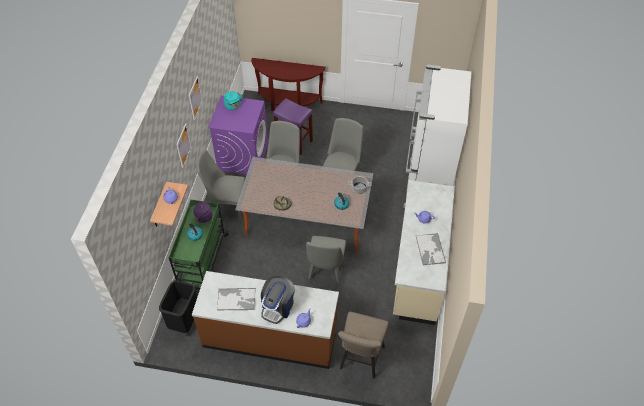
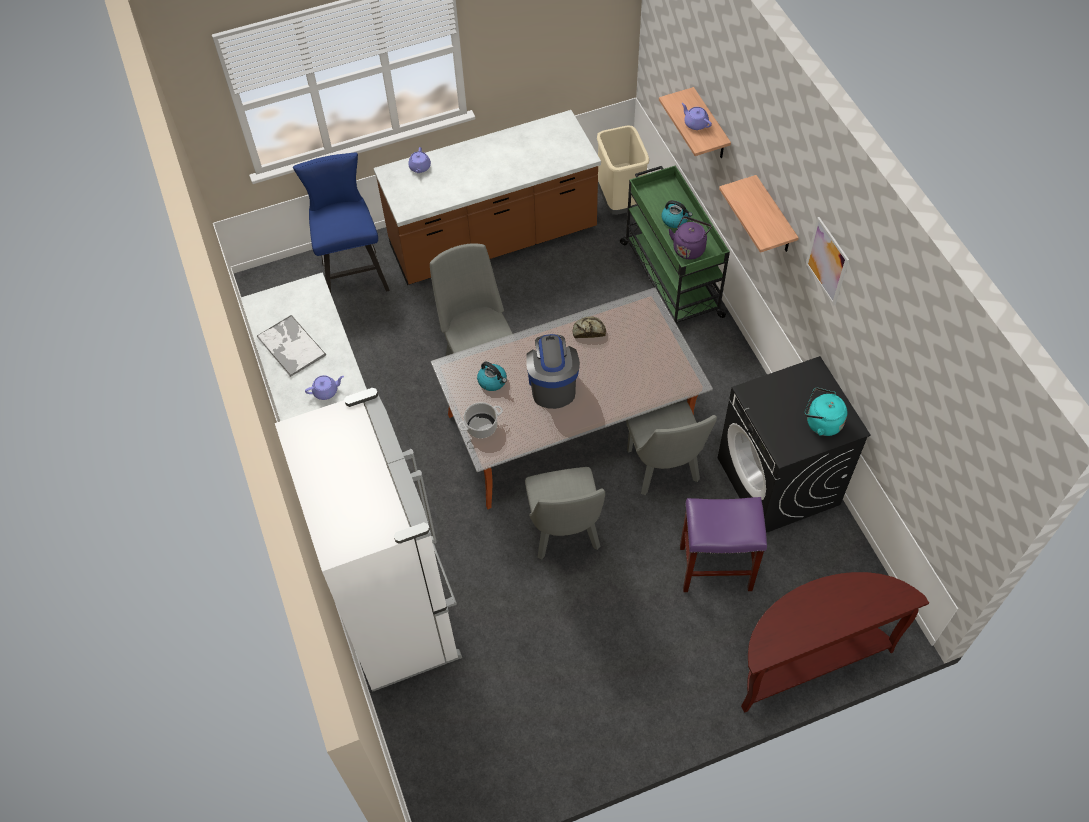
camera: 150 degrees right, 5 degrees up
(183, 145) = (774, 217): picture -> shelf
(185, 321) = (620, 201): black trash can -> beige trash can
(226, 206) = (717, 376): grey chair -> none
(236, 299) = (528, 149): tray -> none
(243, 156) = (779, 482): purple washing machine -> black washing machine
(278, 306) = (467, 167): coffee machine -> coffee machine (552, 384)
(360, 360) = (353, 273): beige stool -> blue stool

